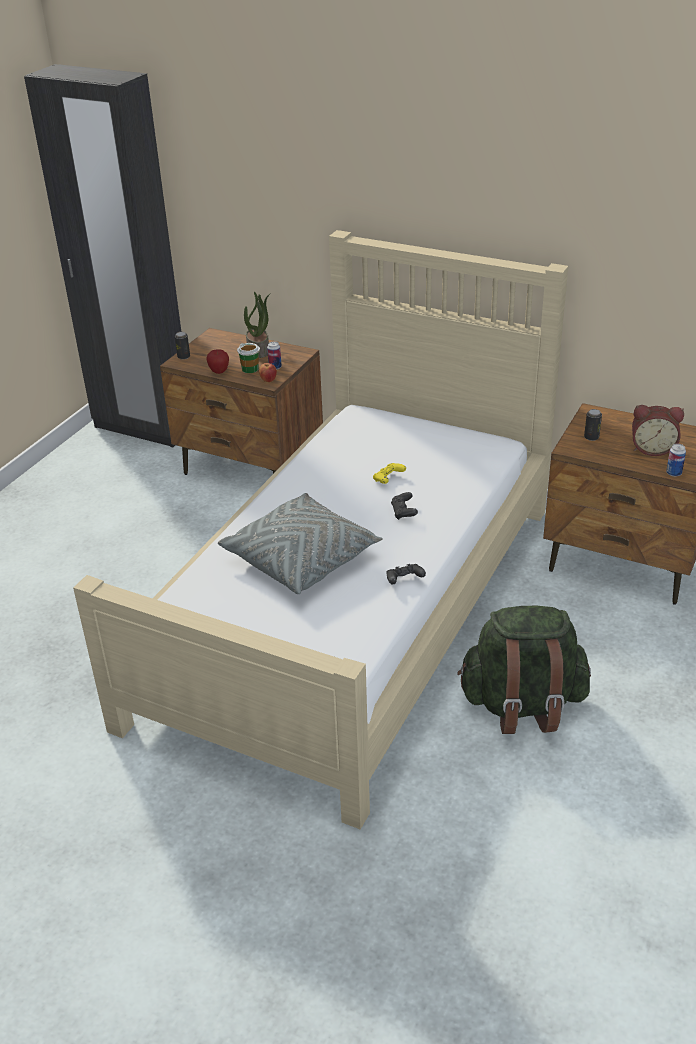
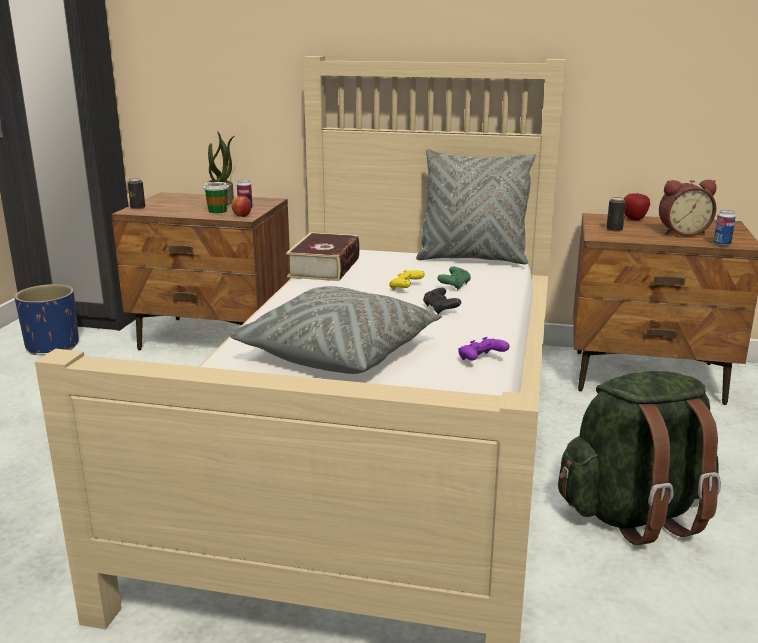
camera: 15 degrees left, 15 degrees down
(115, 461) = (52, 346): none -> blue planter
(219, 372) = (183, 214): apple -> apple (634, 219)
(332, 440) = (324, 267): none -> book
(404, 580) = (481, 360): black game controller -> purple game controller
(431, 481) = (454, 286): none -> green game controller
(469, 440) = (472, 259): none -> grey pillow

